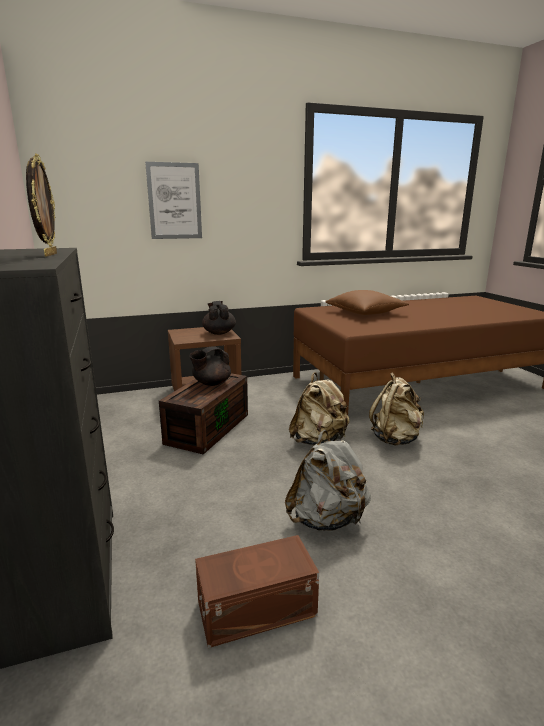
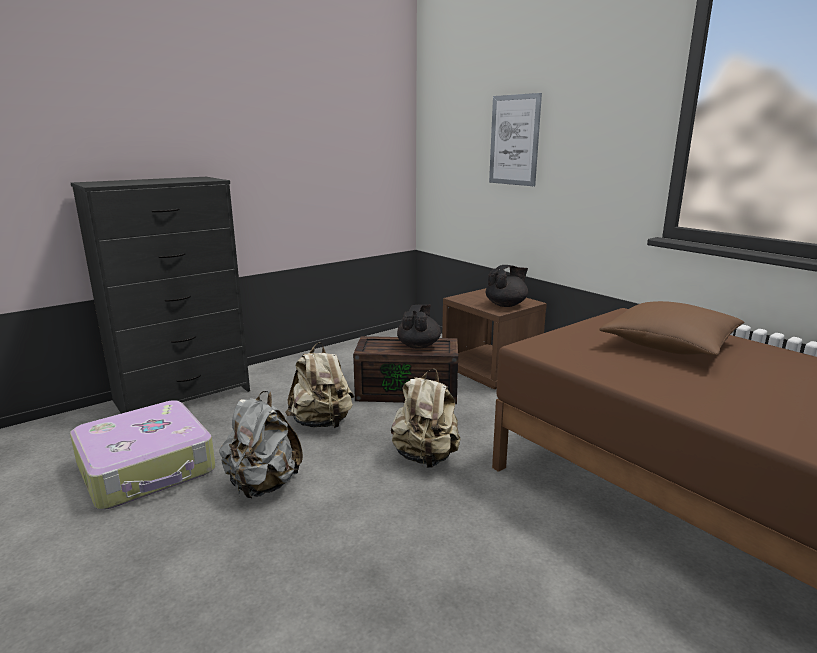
camera: 70 degrees right, 0 degrees up
(49, 254) = (165, 182): picture frame -> none
(211, 383) = (419, 345): black teapot -> black teapot turned 75 degrees clockwise
(254, 607) = (147, 468): brown storage box -> suitcase
(395, 439) = (476, 518): beige backpack -> beige backpack (322, 423)

